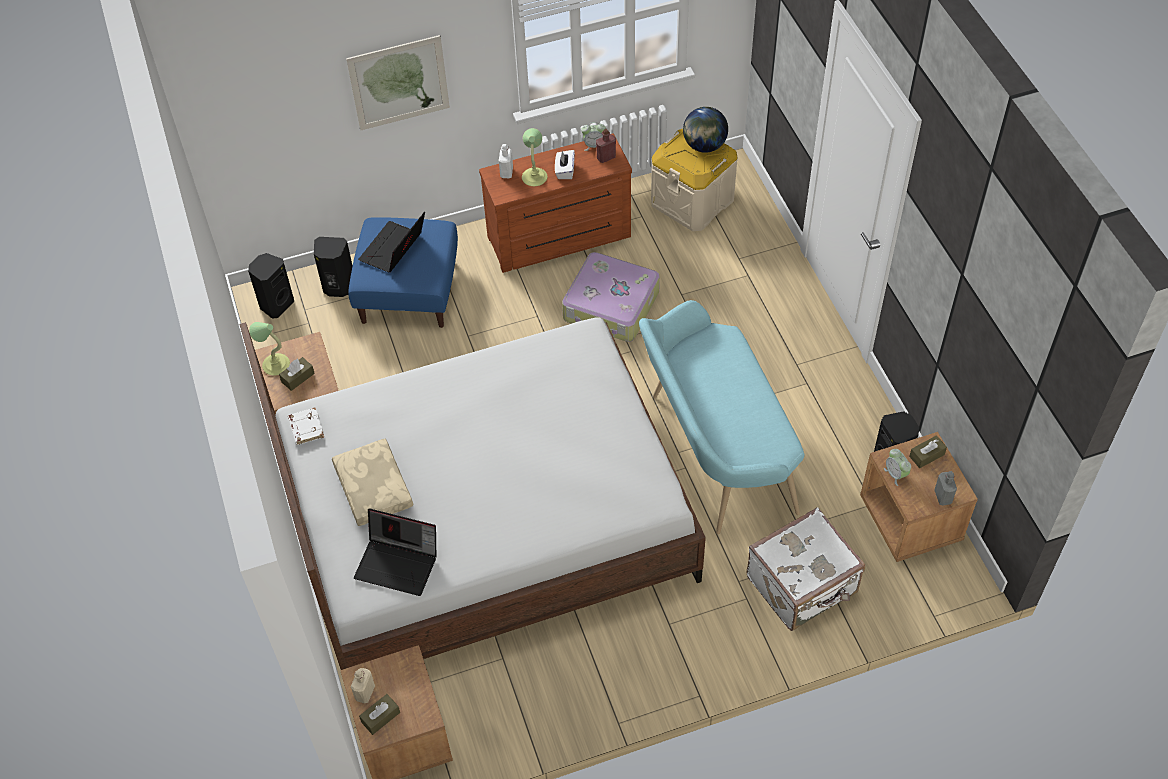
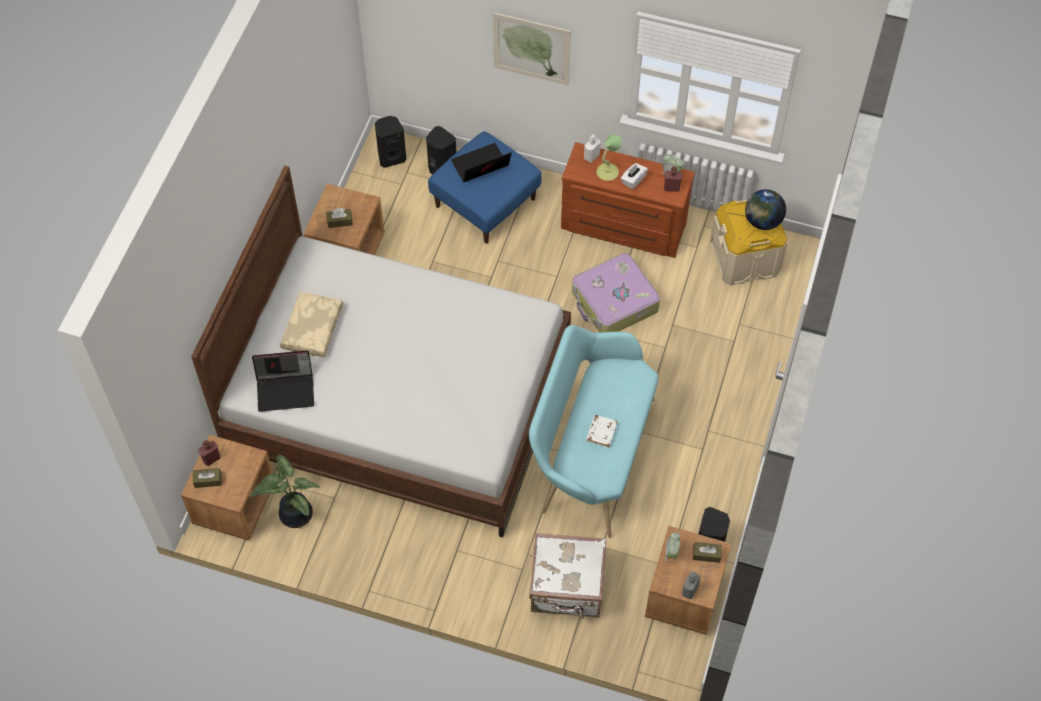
camera: 35 degrees right, 5 degrees up
(275, 364) = (333, 203): table lamp -> none
(305, 428) = (305, 260): white book -> white book (601, 432)
(365, 693) = (211, 458): beige bottle -> red bottle
(399, 563) = (286, 389): laptop -> laptop turned 60 degrees counterclockwise
(474, 702) = (293, 514): none -> potted plant

